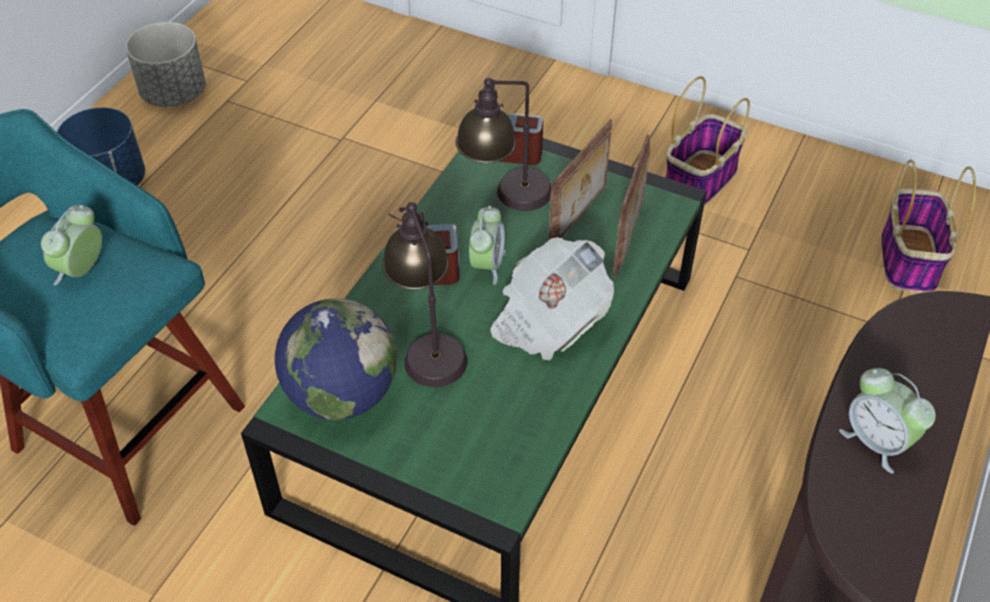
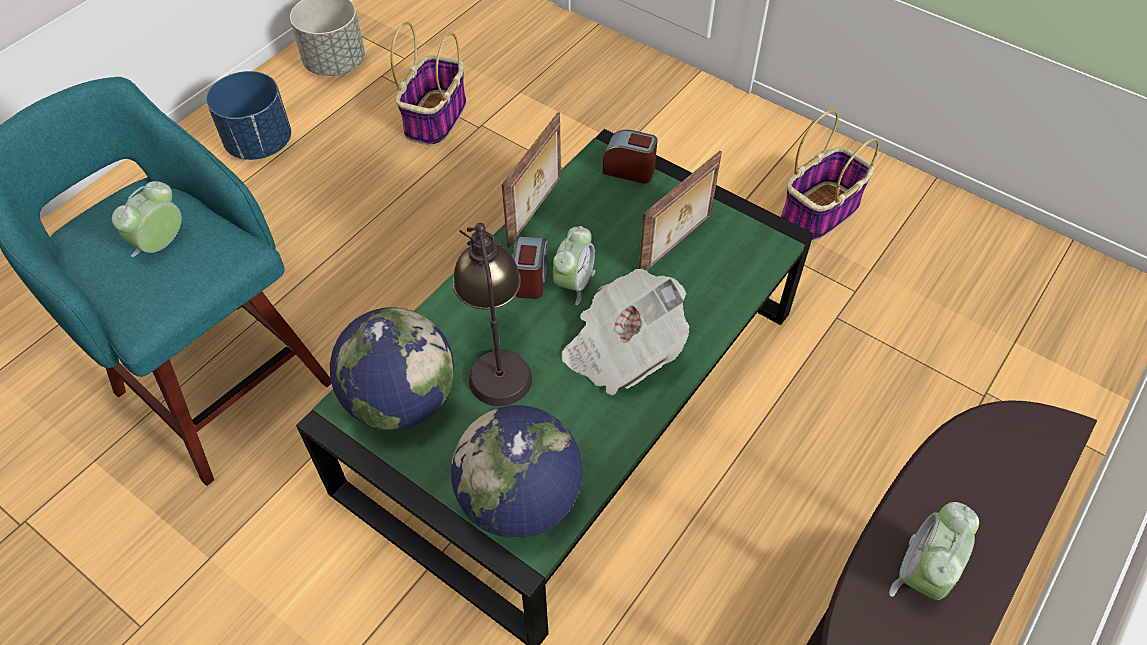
camera: 10 degrees right, 5 degrees up
(481, 467) = (520, 499): none -> globe
(505, 199) = (607, 216): table lamp -> none
(629, 238) = (722, 274): picture frame -> picture frame (536, 211)
(876, 442) = (921, 574): alarm clock -> alarm clock turned 60 degrees clockwise
(908, 258) = (1018, 323): basket -> basket (435, 117)

